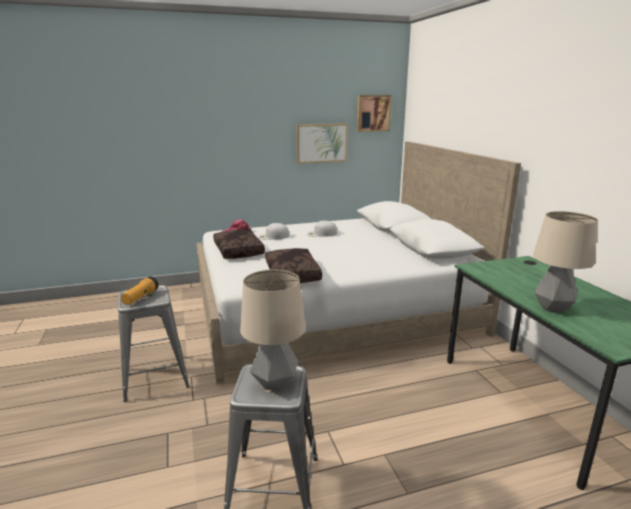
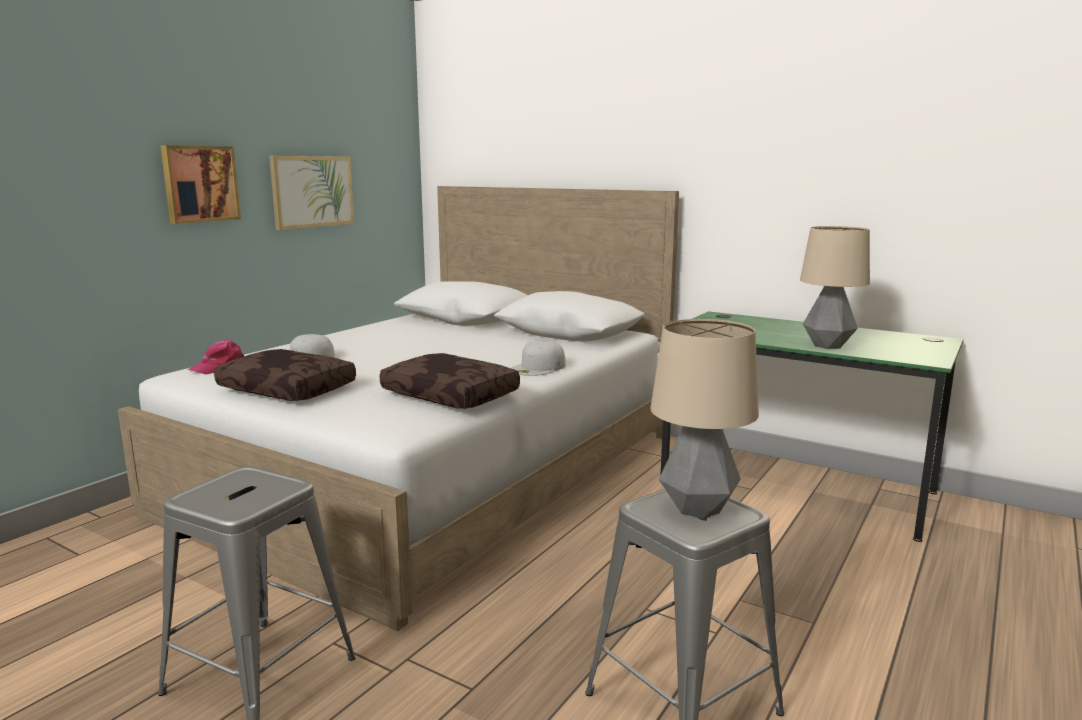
camera: 40 degrees left, 5 degrees down
(140, 298) = (240, 495): flashlight -> none
(321, 233) = (381, 343): white cap -> white cap (538, 368)
(373, 113) = (380, 141): picture -> picture (199, 184)

